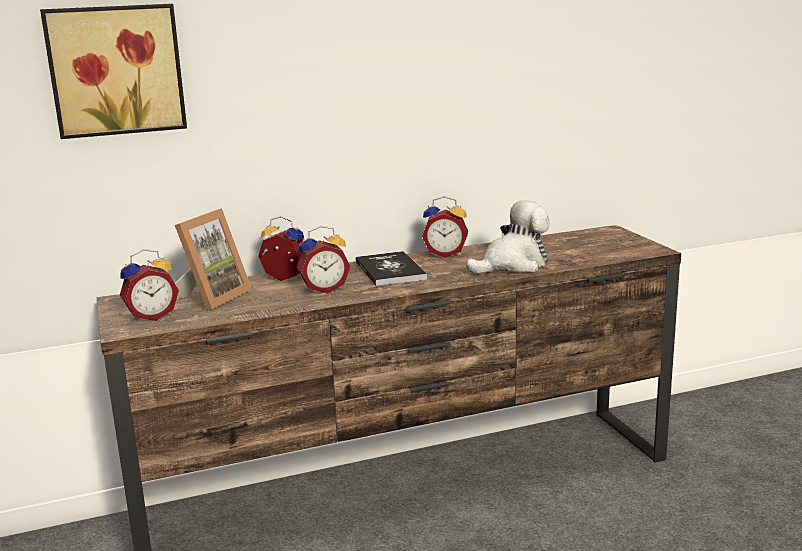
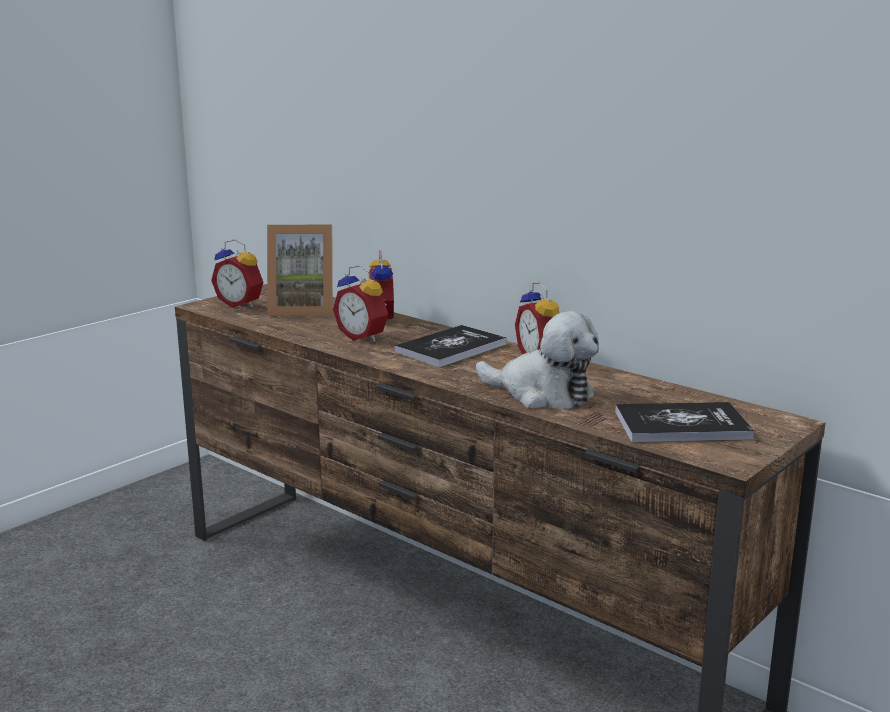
camera: 60 degrees right, 0 degrees up
(116, 70) = (302, 72): picture -> none
(596, 248) = (681, 425): none -> book

